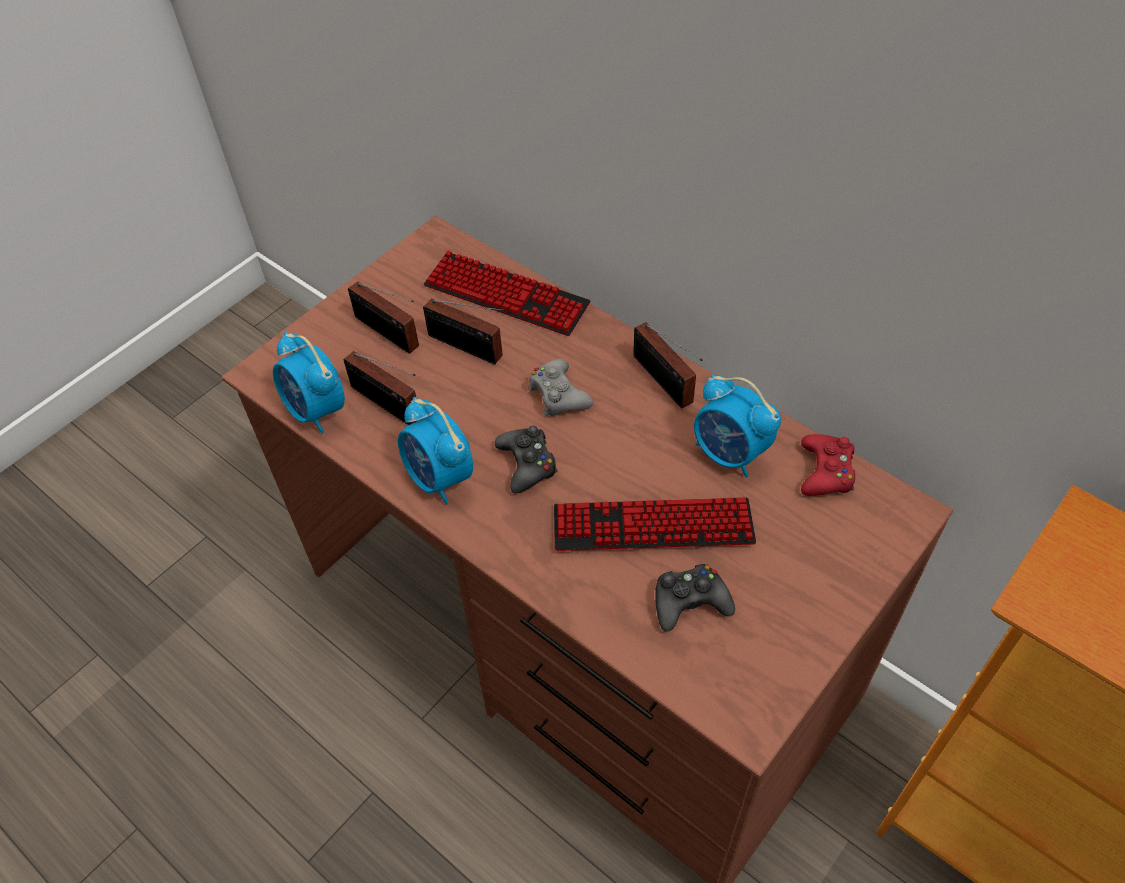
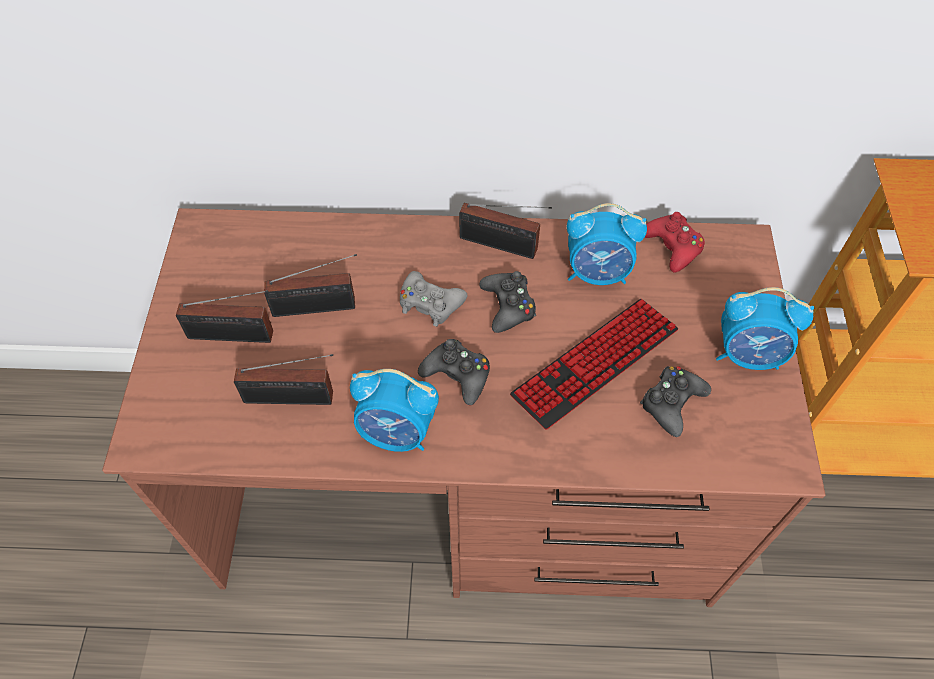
camera: 40 degrees left, 5 degrees up
(316, 411) = (231, 444): alarm clock -> alarm clock (748, 354)
(506, 296) = (310, 245): keyboard -> none
(622, 435) = (508, 306): none -> black game controller

